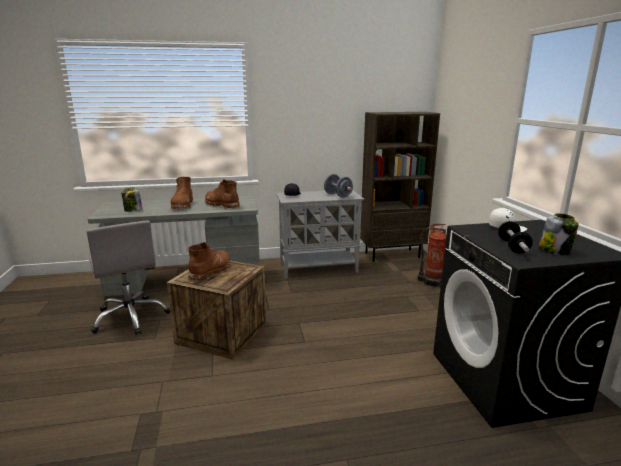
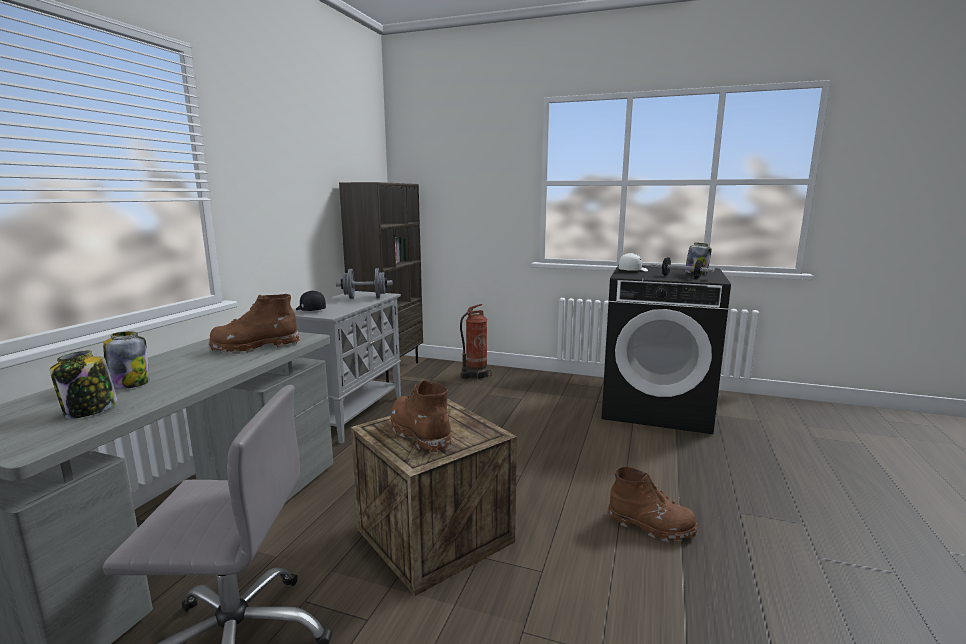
camera: 60 degrees left, 5 degrees down
(161, 206) = (129, 384): none -> jar
(183, 206) = (181, 369): brown boot -> brown boot (650, 526)

